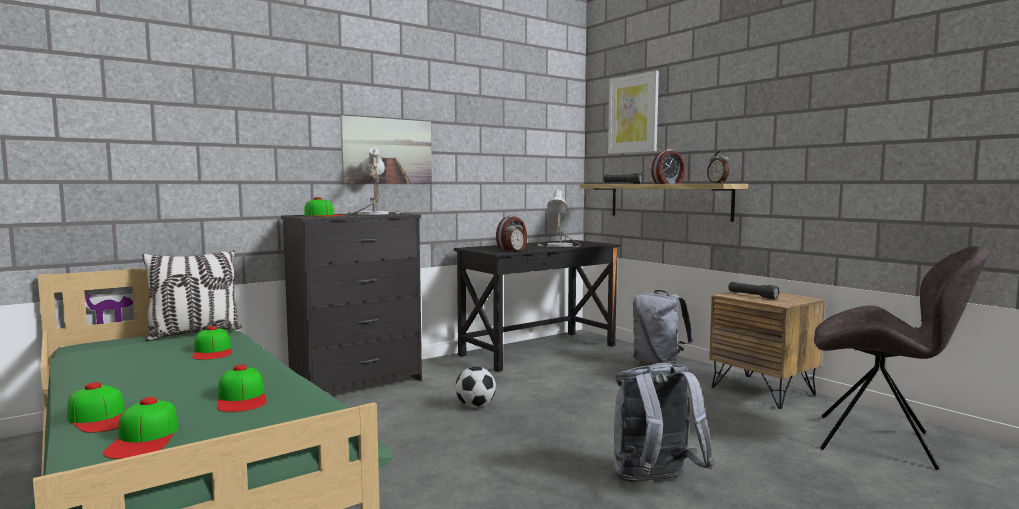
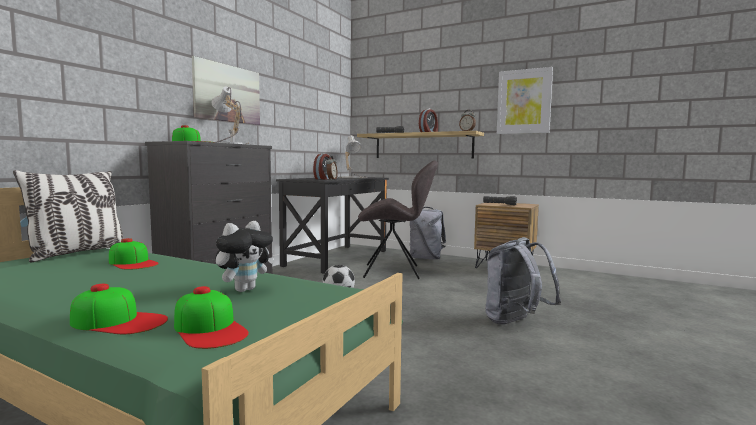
camera: 25 degrees left, 0 degrees up
(242, 398) = (244, 289): cap -> plush toy
(633, 114) = (393, 84): picture -> picture (524, 101)
(880, 442) = (595, 284): grey chair -> grey chair (394, 272)

